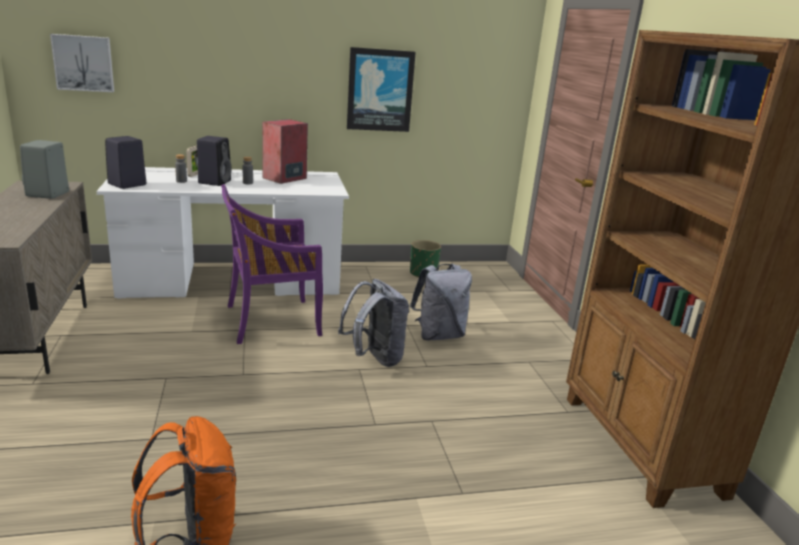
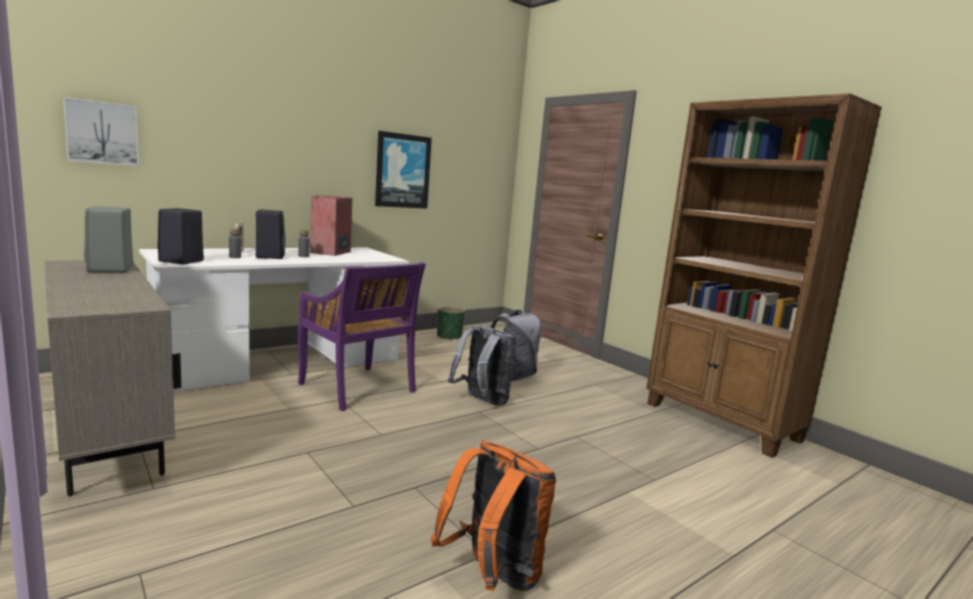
camera: 25 degrees left, 10 degrees down
(270, 321) = (358, 388): purple chair -> purple chair turned 90 degrees counterclockwise

